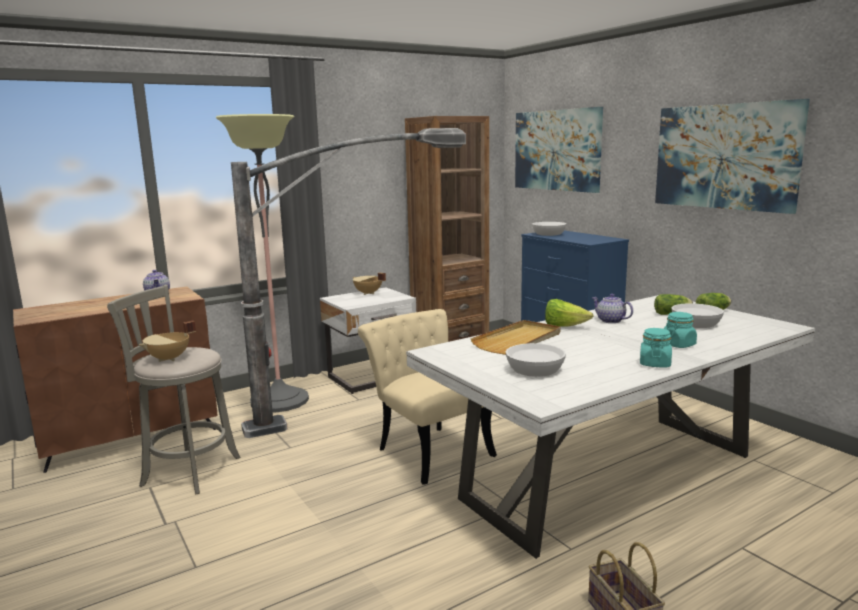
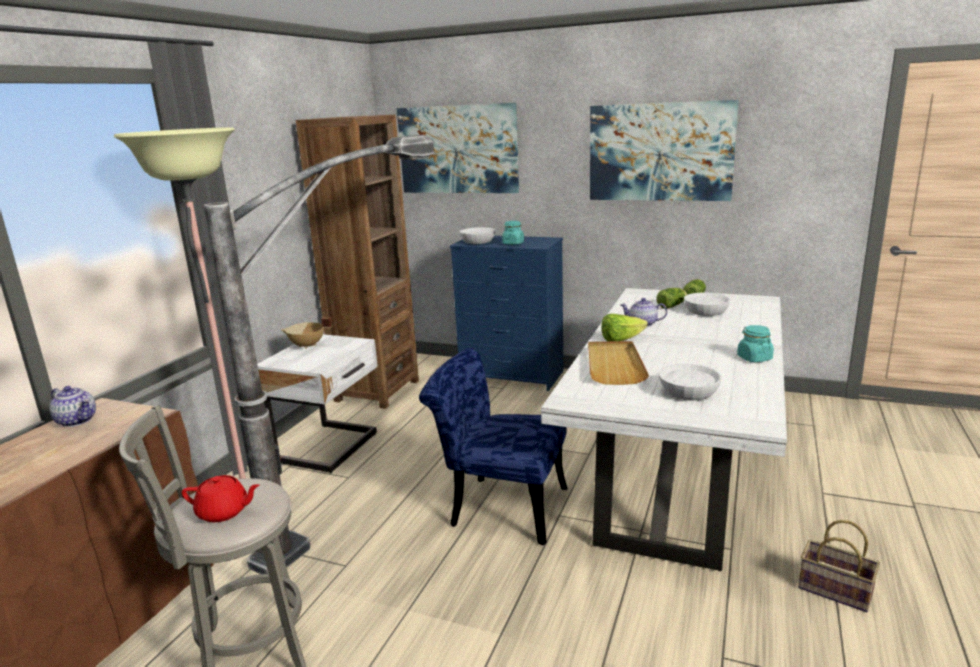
camera: 35 degrees left, 5 degrees up
(169, 359) = (224, 512): beige cooking pot -> red teapot
(428, 450) = (499, 506): beige chair -> blue chair
(678, 344) = (733, 335): turquoise jar -> turquoise jar (513, 243)

